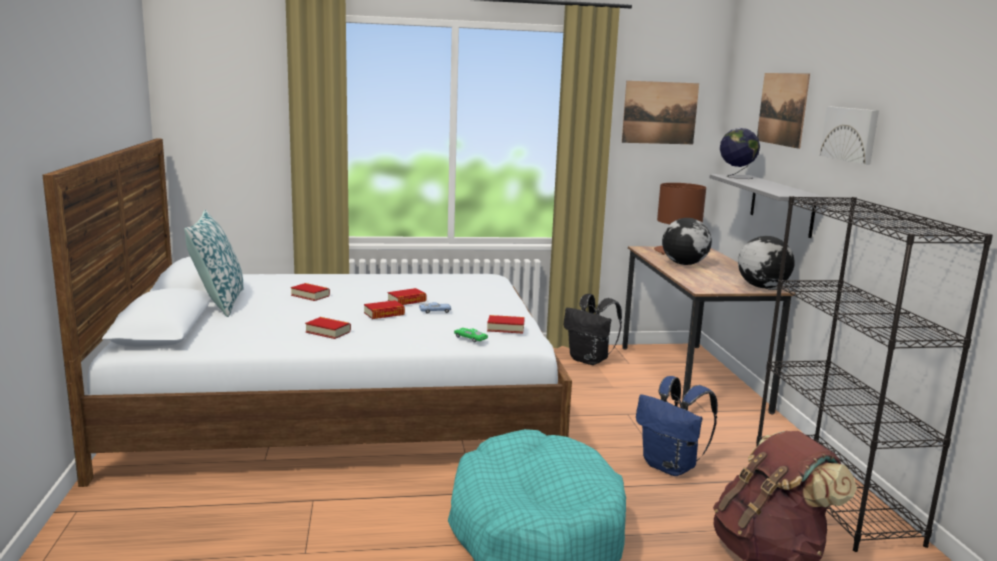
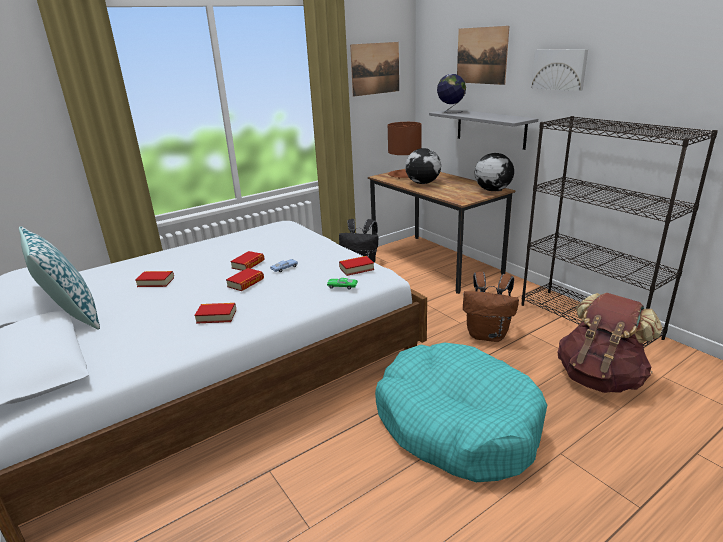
camera: 25 degrees left, 10 degrees up
(671, 467) = (488, 335): blue backpack -> brown backpack

